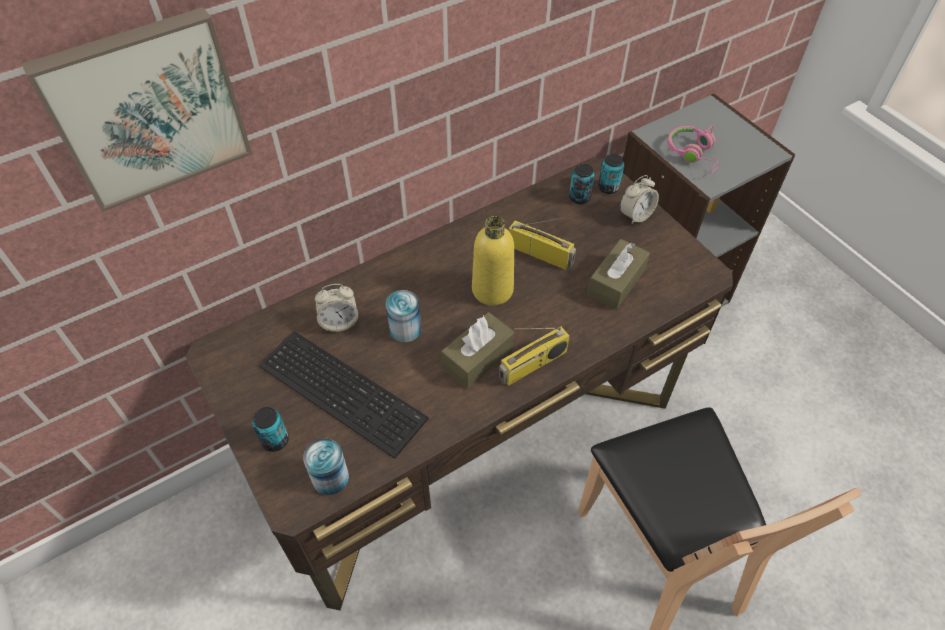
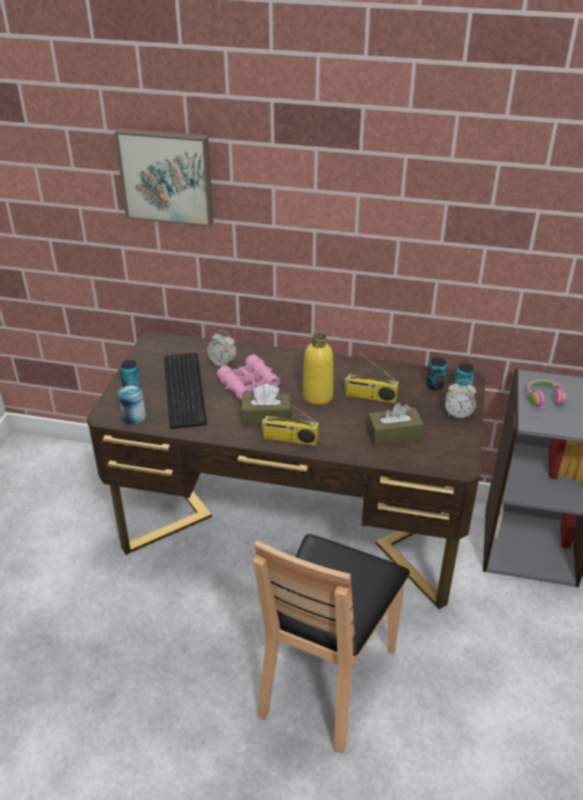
camera: 45 degrees right, 15 degrees down
(405, 329) = (248, 384): can -> pink binoculars
(541, 253) = (370, 396): radio -> radio turned 120 degrees clockwise

